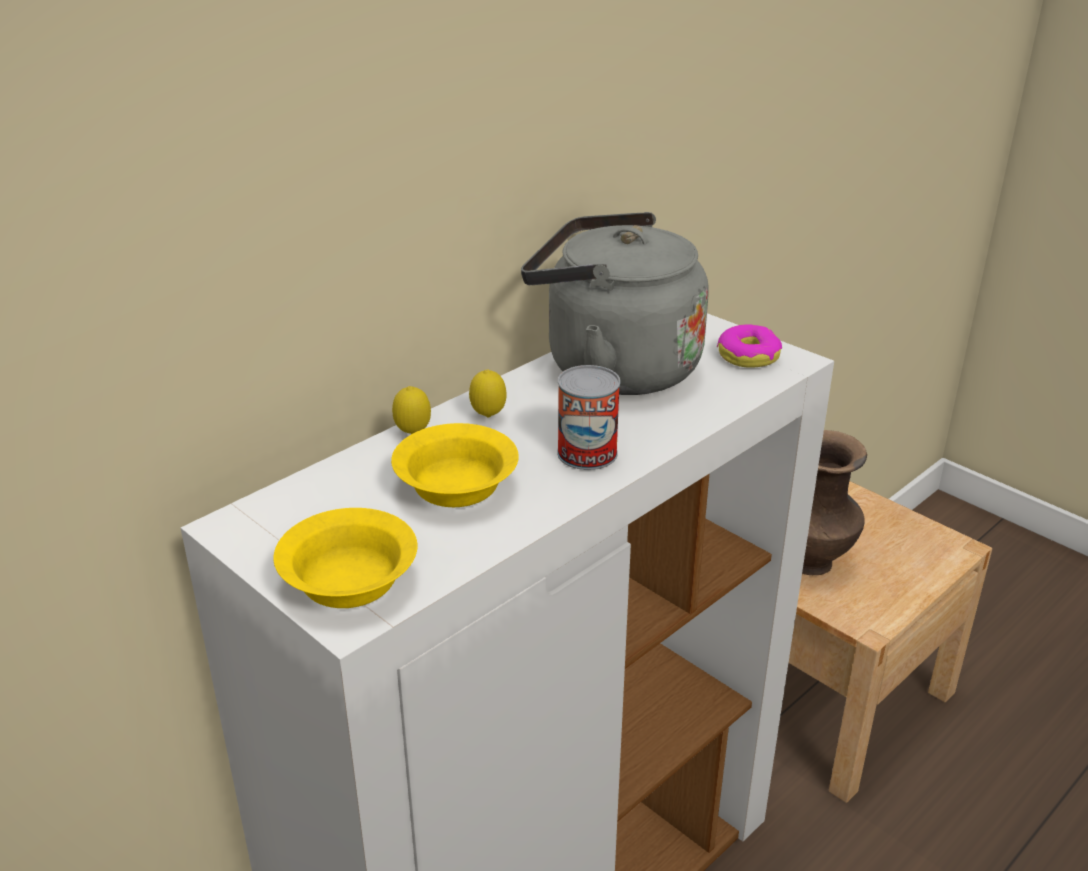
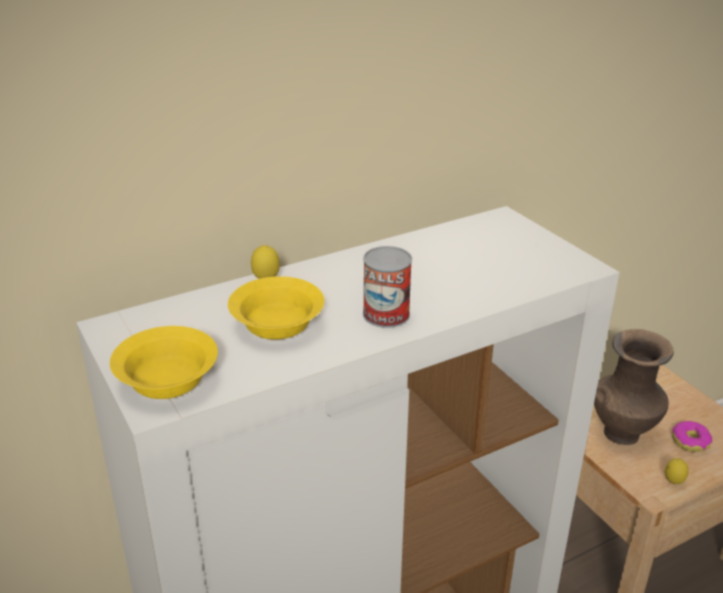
camera: 15 degrees right, 0 degrees up
(488, 416) = (326, 276): lemon -> lemon (673, 482)
(612, 368) = (438, 253): grey kettle -> none
(748, 356) = (550, 258): donut -> donut (690, 441)

